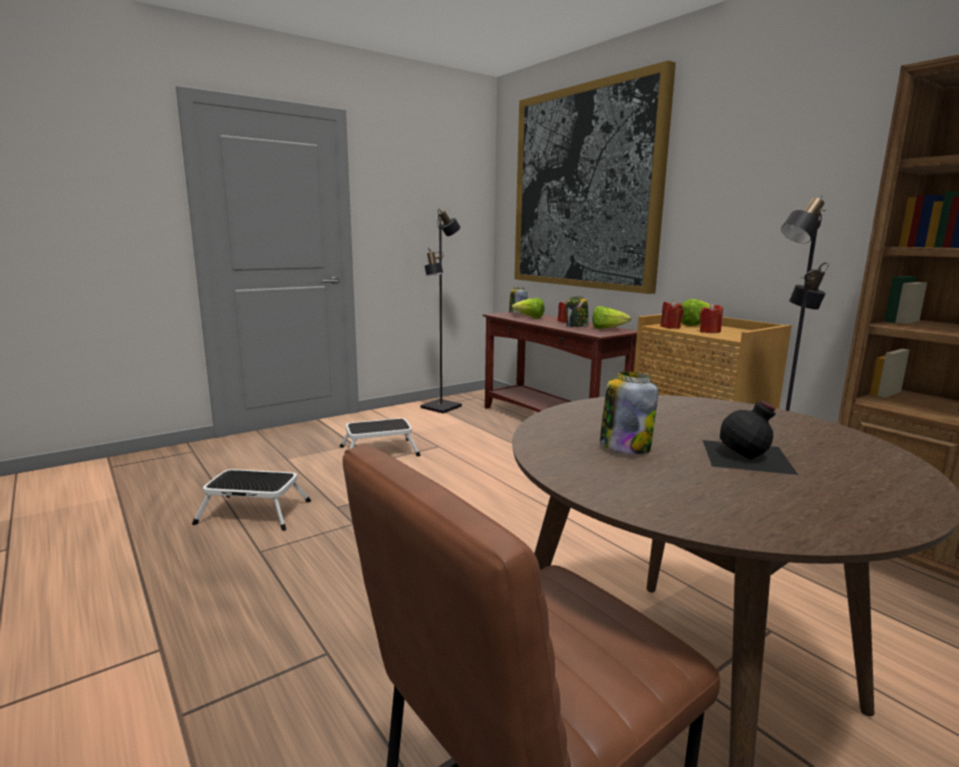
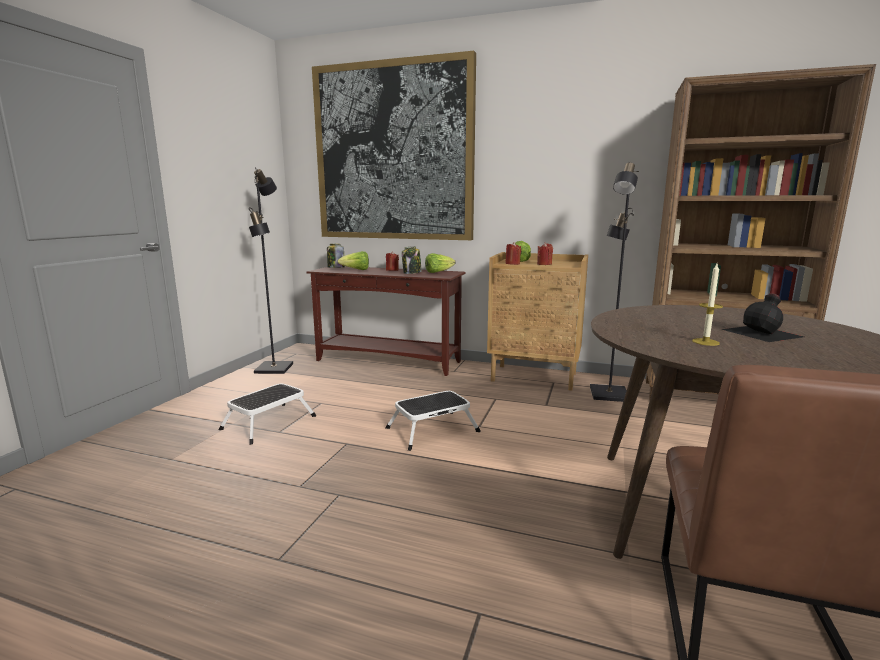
camera: 35 degrees left, 0 degrees up
(254, 512) = (212, 525): black step ladder -> black step ladder (432, 430)
(624, 446) = (705, 342): jar -> candle

